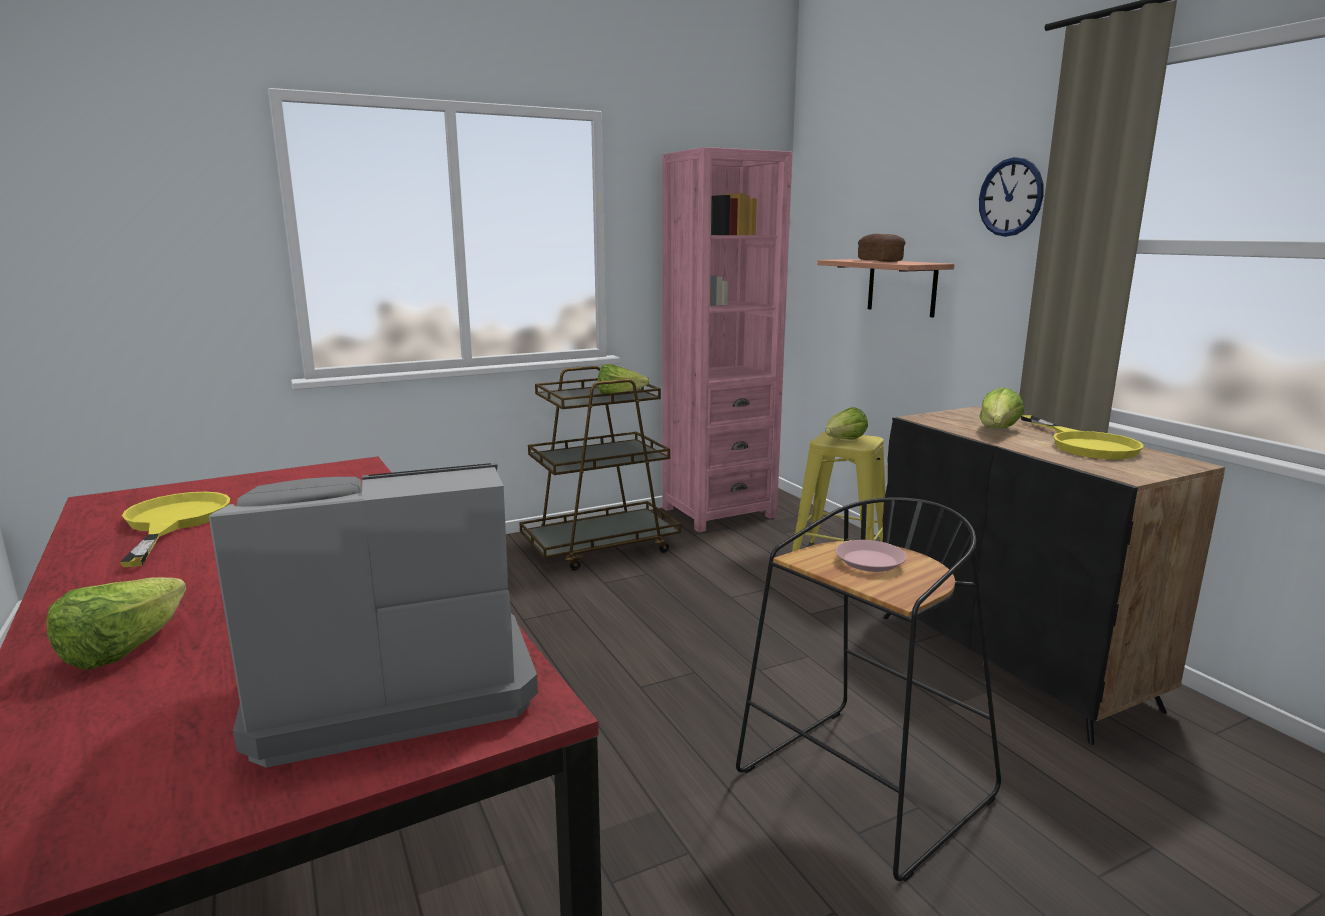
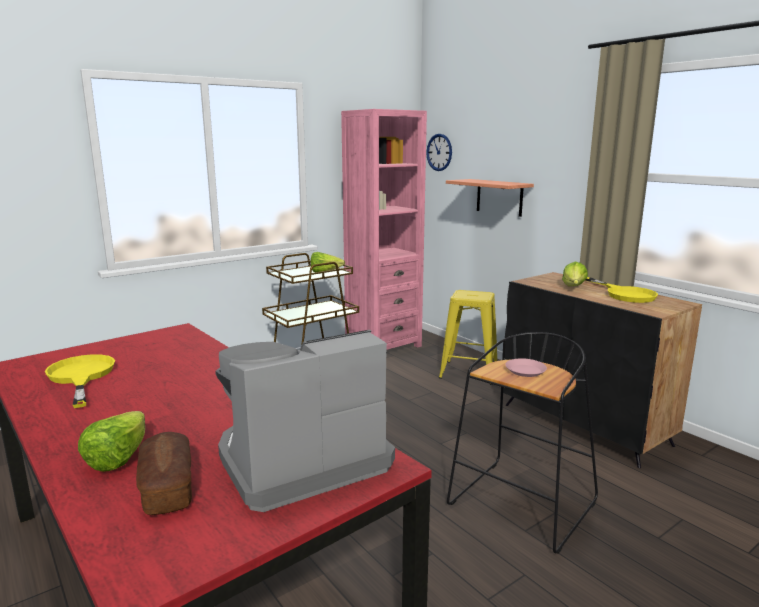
camera: 10 degrees left, 0 degrees up
(844, 441) = (471, 296): lettuce -> none
(879, 261) = (486, 181): bread -> bread (167, 488)
(1010, 197) = (568, 144): wall clock -> wall clock (439, 152)

